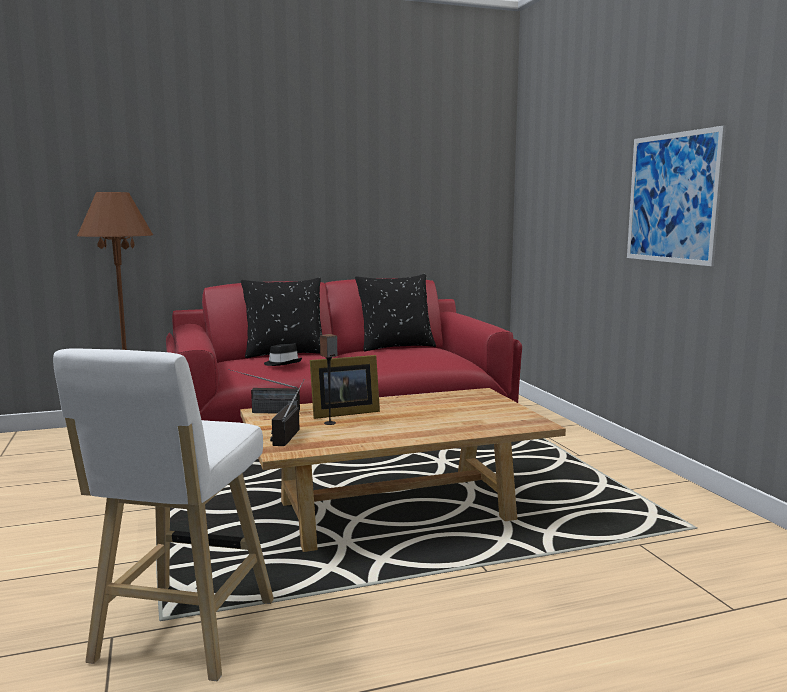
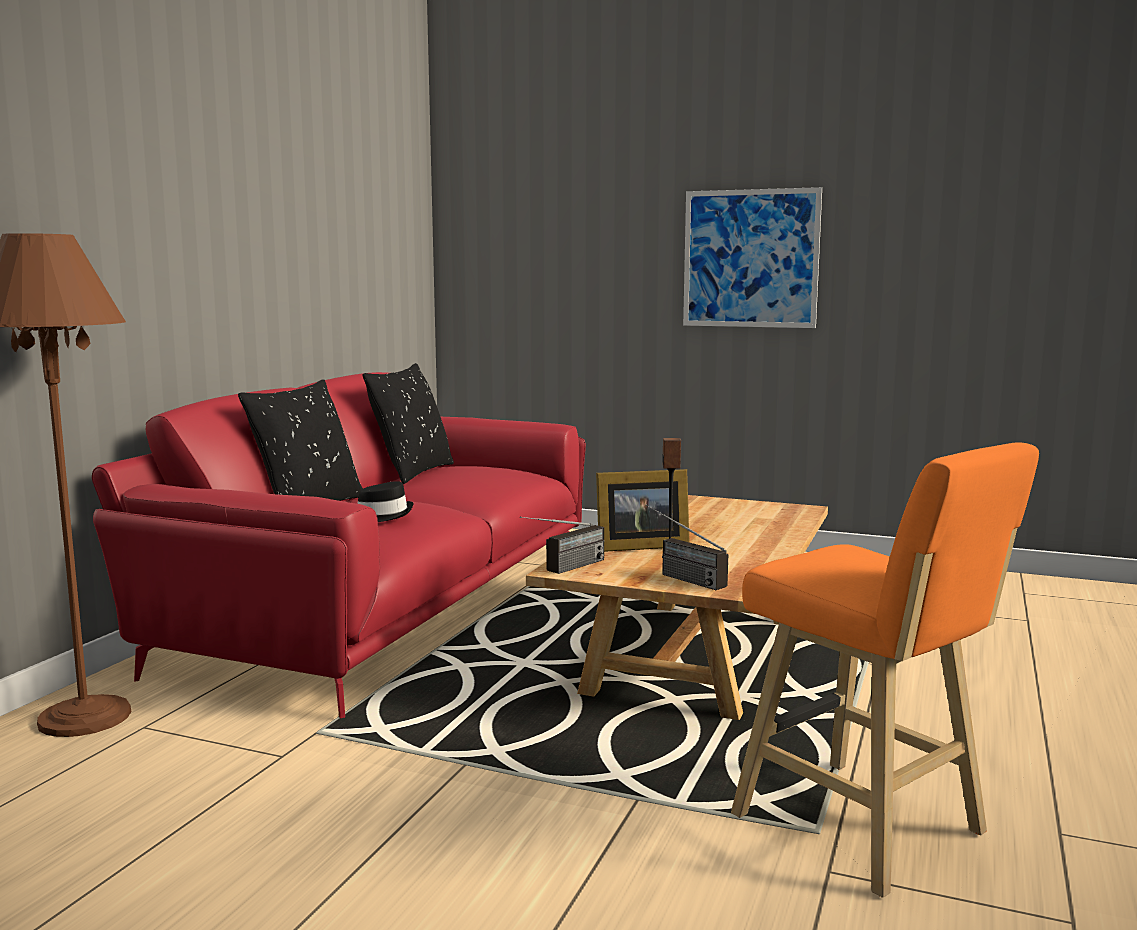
camera: 50 degrees left, 0 degrees up
(181, 635) = (866, 829): white stool -> orange stool
(342, 413) = (638, 546): picture frame -> picture frame turned 60 degrees clockwise

